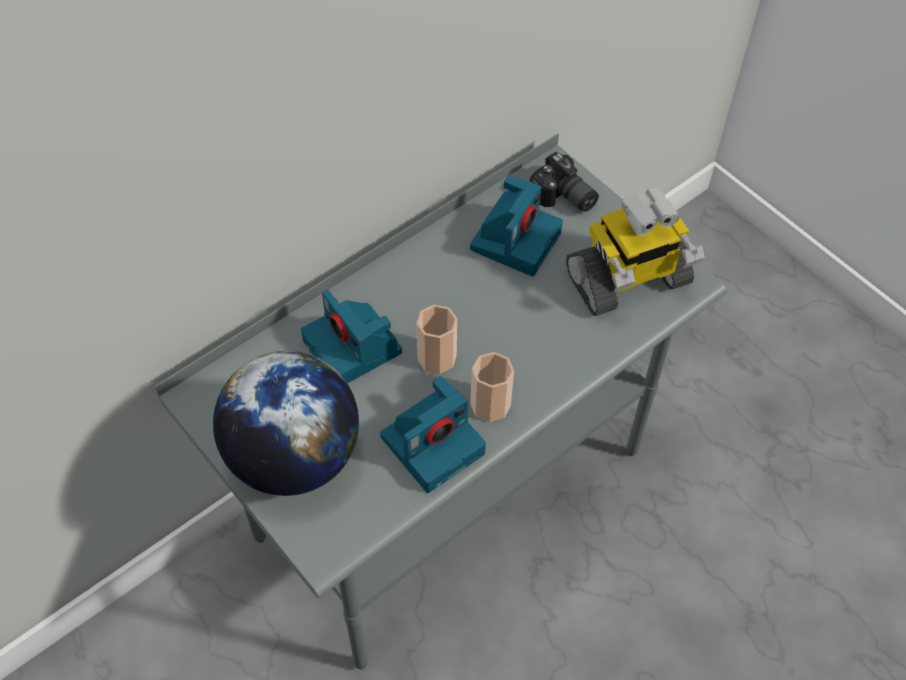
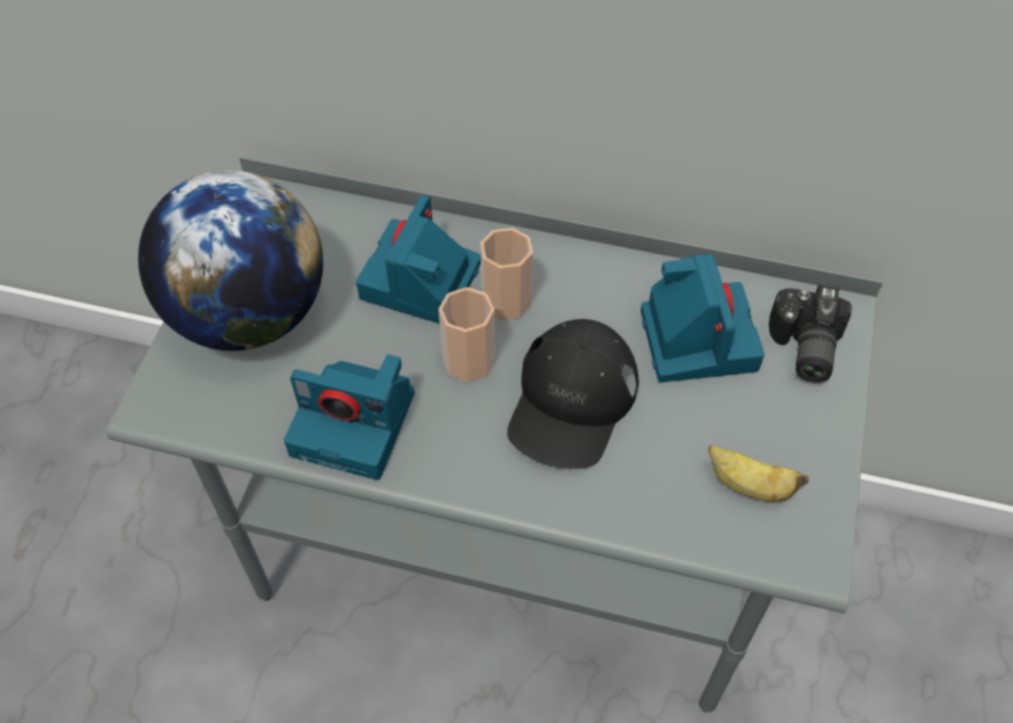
camera: 55 degrees right, 0 degrees up
(490, 405) = (447, 447): cup -> cup (506, 301)
(509, 324) = (572, 401): none -> black cap
(515, 239) = (696, 337): camera -> camera turned 90 degrees counterclockwise
(628, 280) = (748, 485): toy robot -> banana

